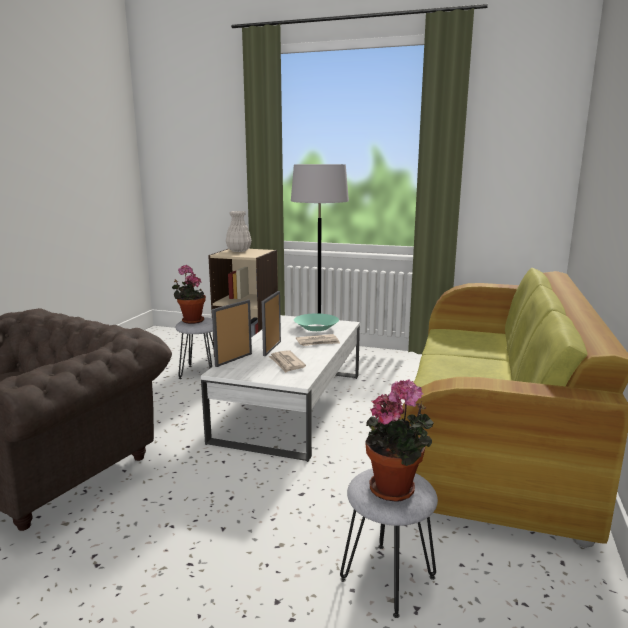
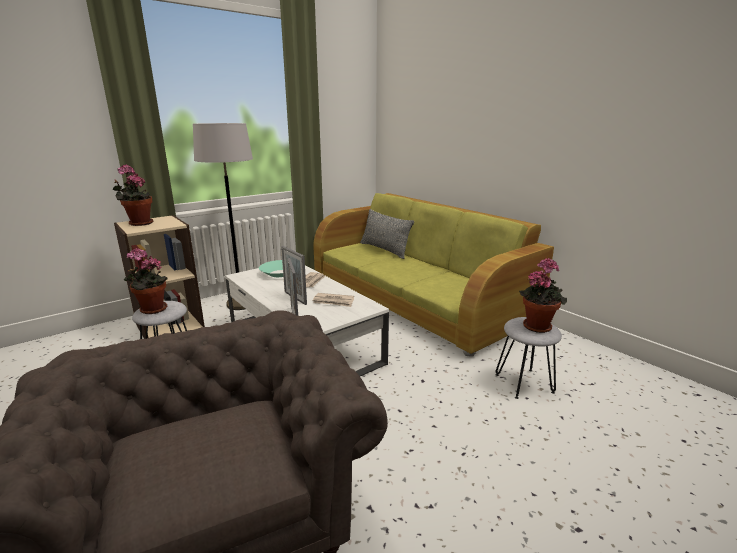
camera: 55 degrees left, 5 degrees up
(238, 250) = (139, 223): white vase -> potted plant
(500, 348) = (384, 250): none -> grey pillow

